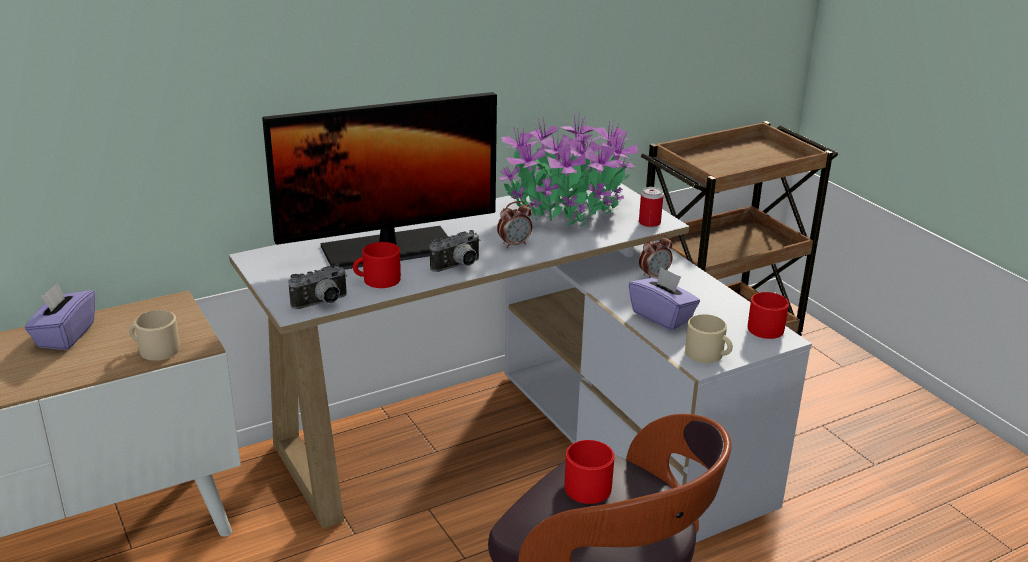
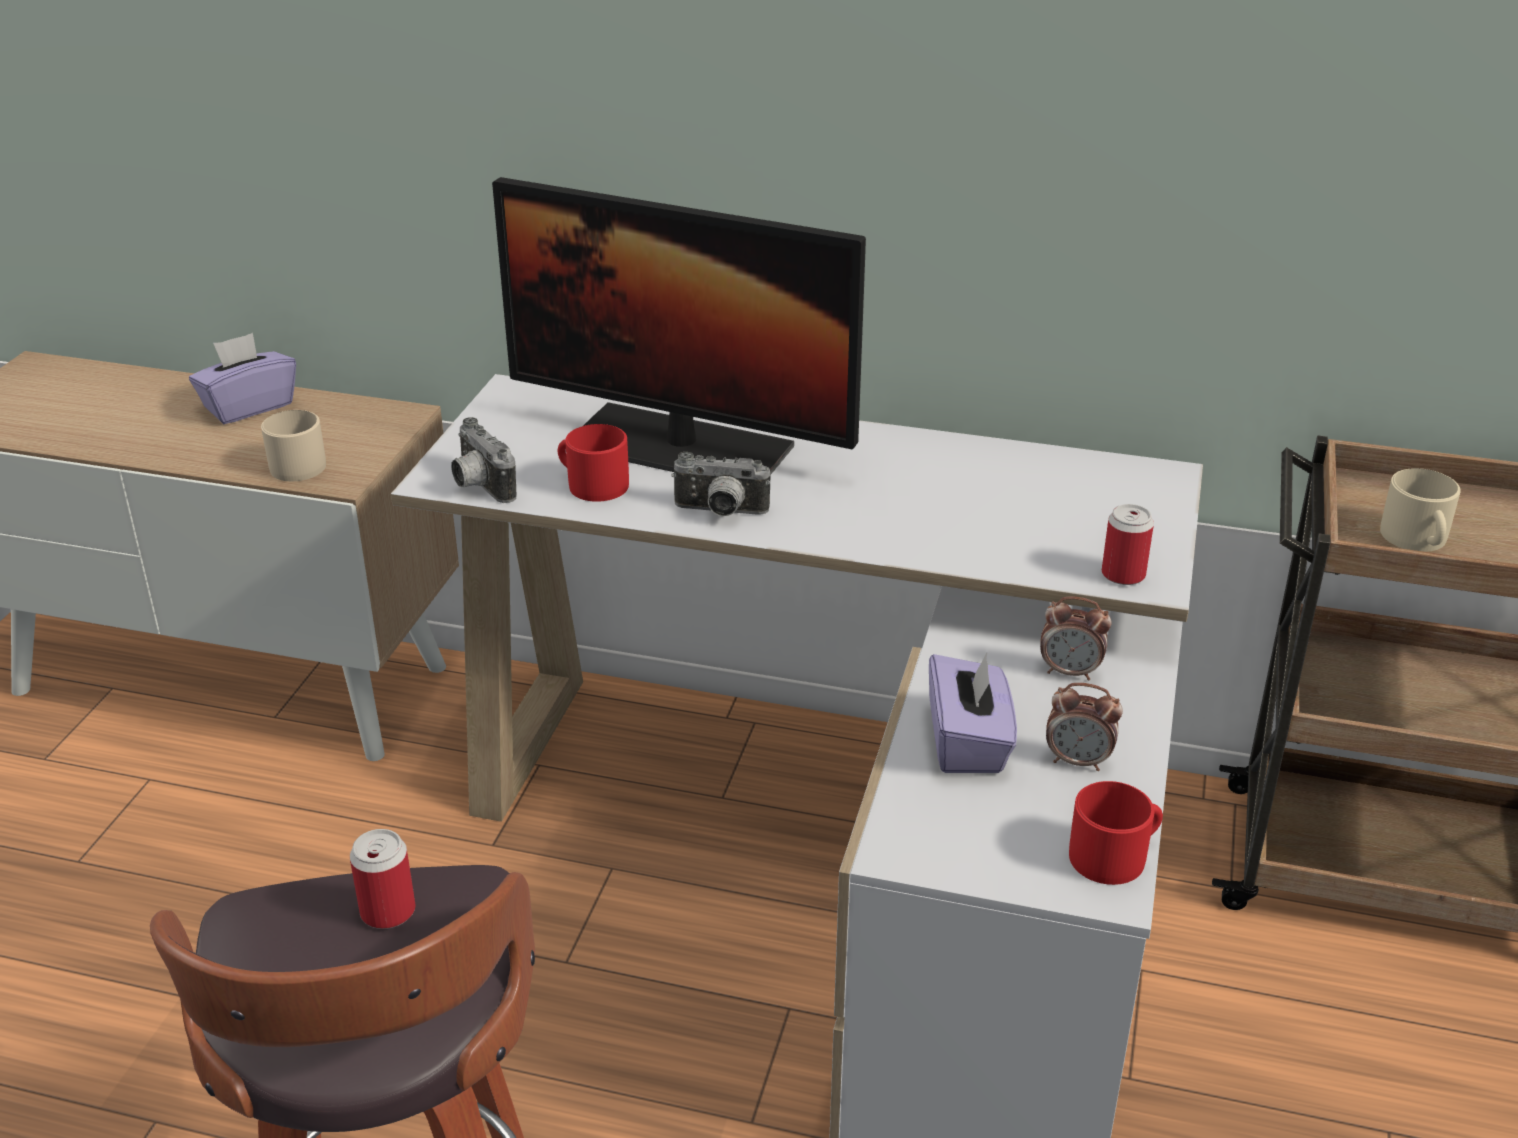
camera: 45 degrees right, 5 degrees up
(322, 304) = (478, 486): camera -> camera turned 45 degrees clockwise
(514, 244) = (853, 514): alarm clock -> alarm clock (1078, 761)
(568, 209) = (1030, 495): potted plant -> none
(584, 484) = (388, 911): red mug -> can
(708, 355) = (934, 843): beige mug -> beige mug (1417, 539)

